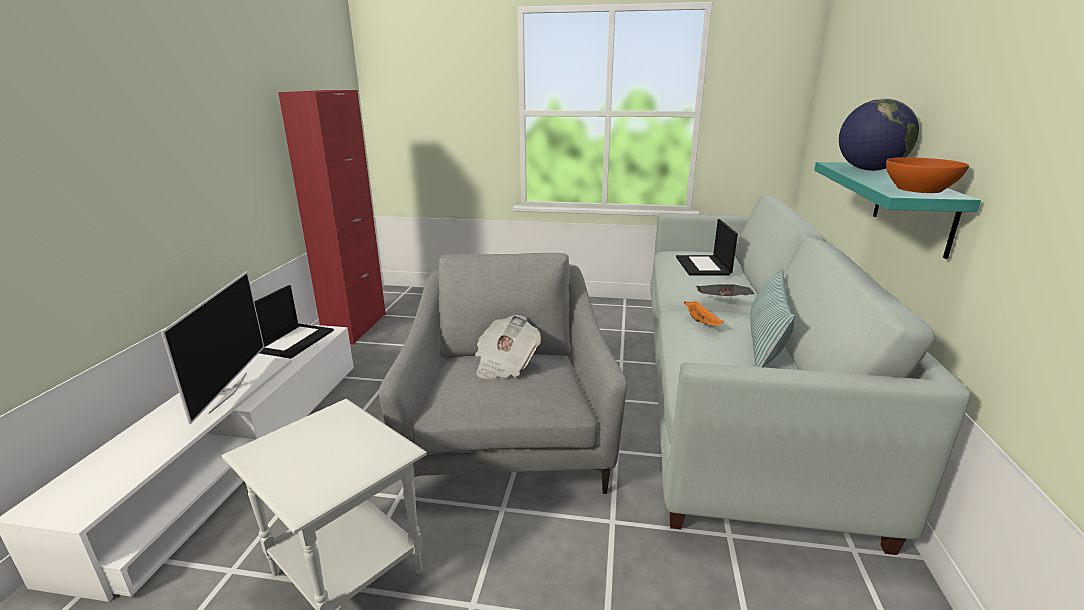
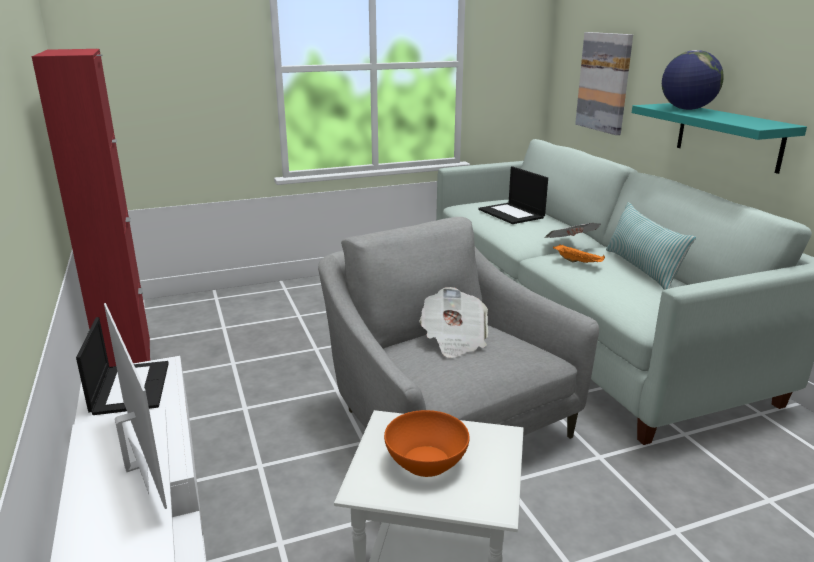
camera: 30 degrees left, 0 degrees up
(836, 138) = (604, 82): none -> picture
(919, 189) = (758, 122): orange bowl -> orange bowl (426, 462)

